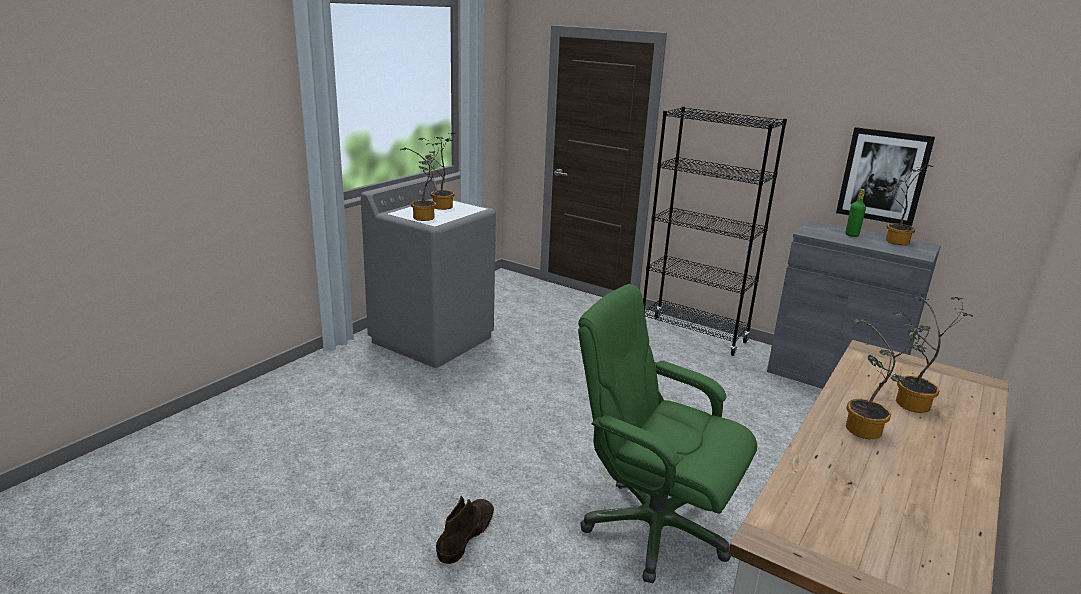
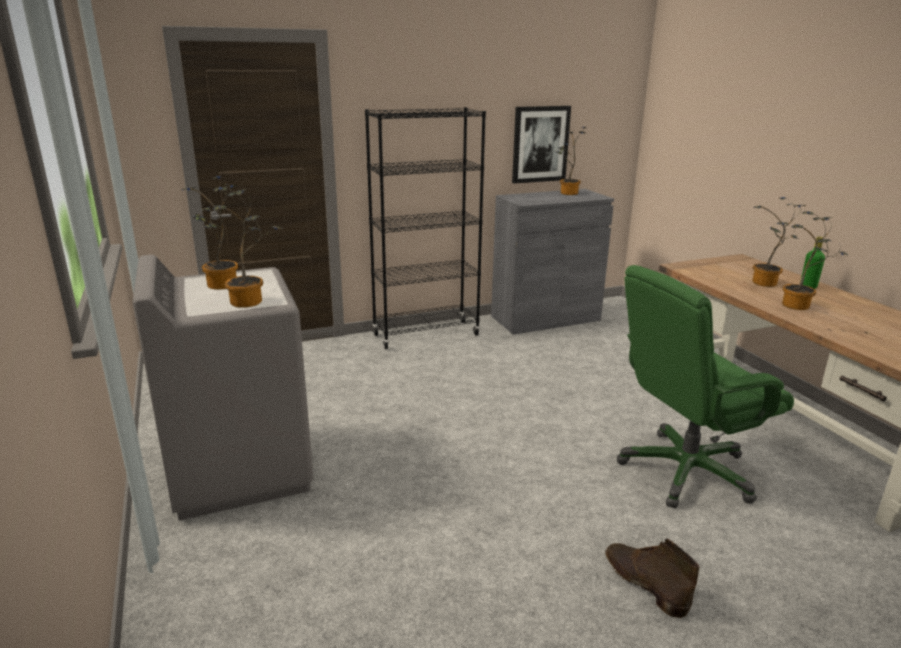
camera: 55 degrees left, 0 degrees up
(851, 235) = (543, 196): green bottle -> green bottle (808, 287)

